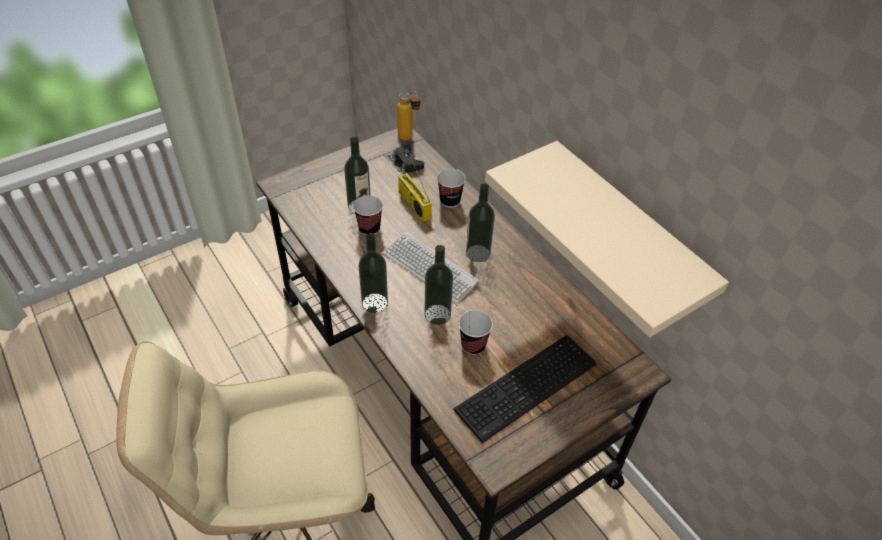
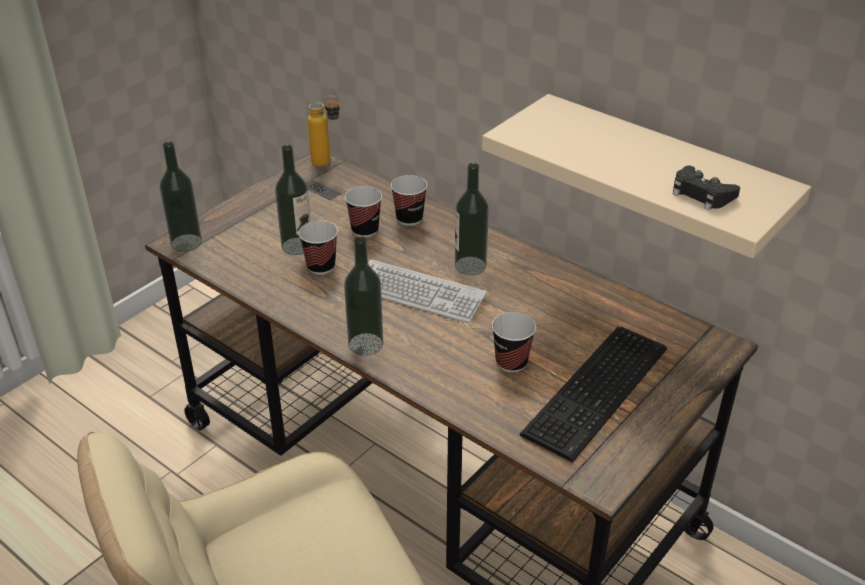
camera: 15 degrees left, 10 degrees down
(407, 162) = (337, 188): black game controller -> black game controller (701, 194)
(413, 204) = (365, 230): radio -> cup
(437, 314) = (451, 339): bottle -> bottle (186, 242)

